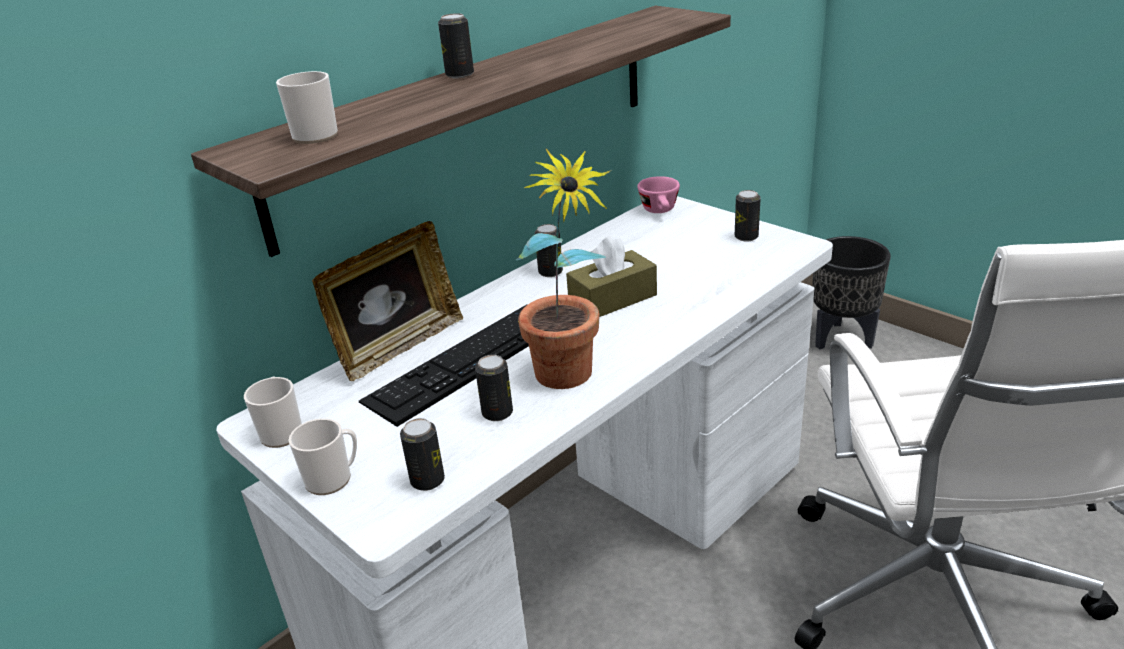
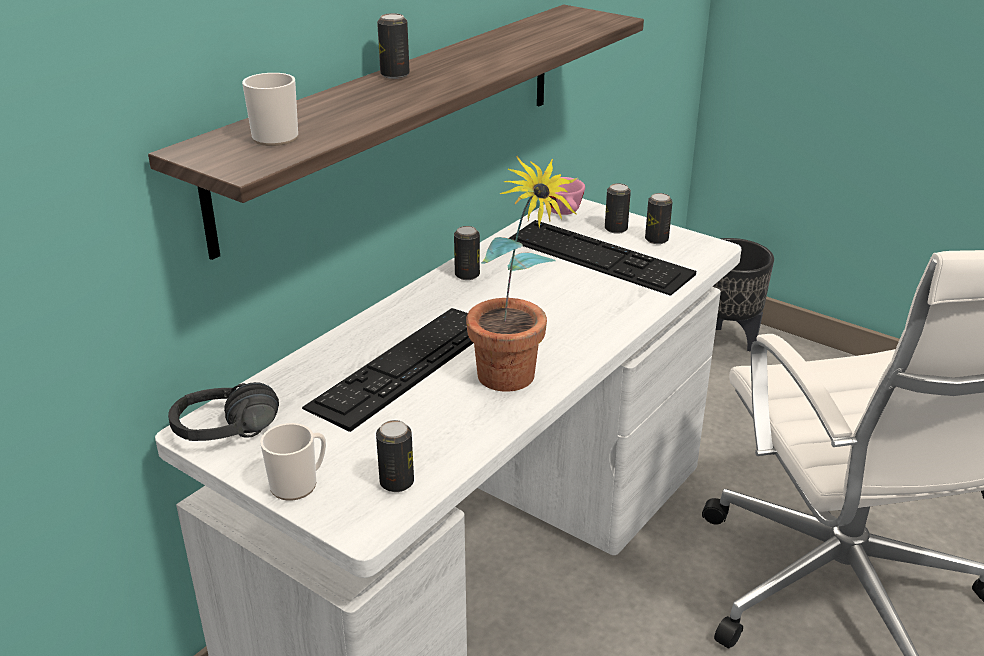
camera: 10 degrees left, 0 degrees up
(282, 431) = (229, 439): mug -> black headphones
(399, 346) = (328, 351): picture frame -> none
(497, 413) = (449, 416): can -> can (616, 229)
(612, 299) = (537, 302): brown tissue box -> none
(683, 254) = (598, 257): none -> keyboard

